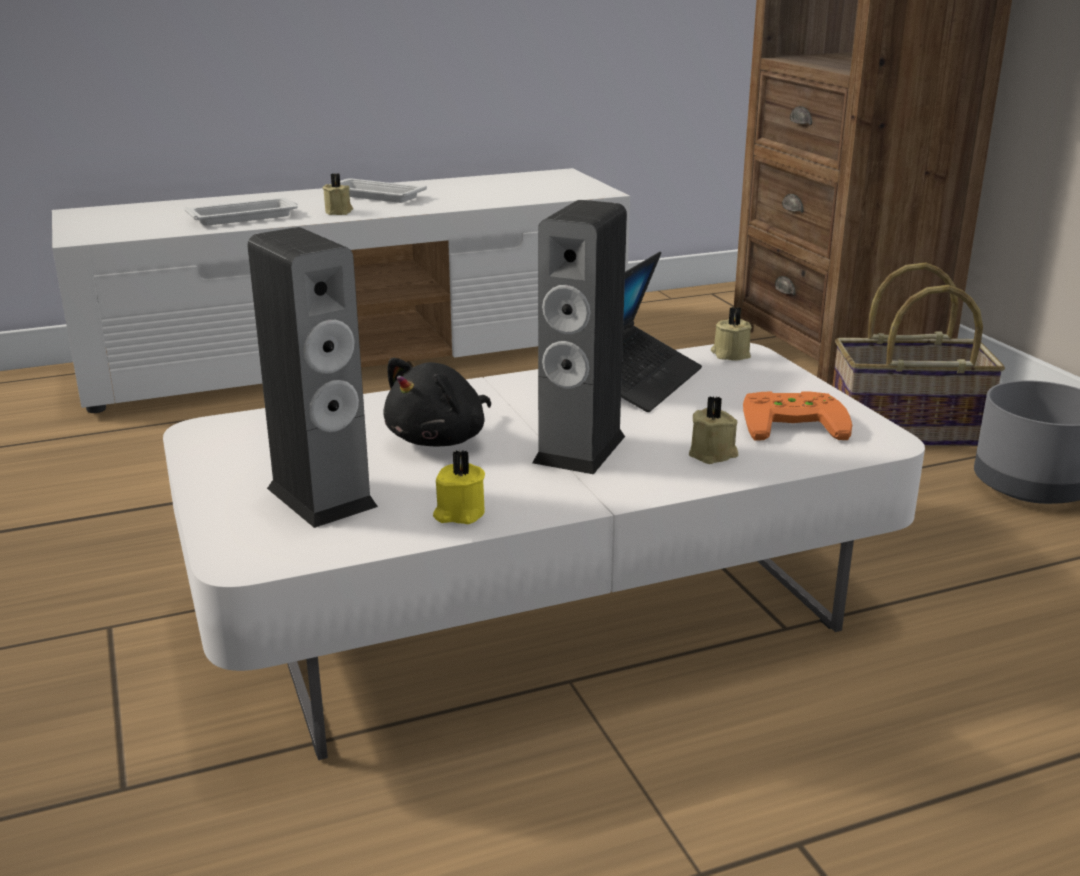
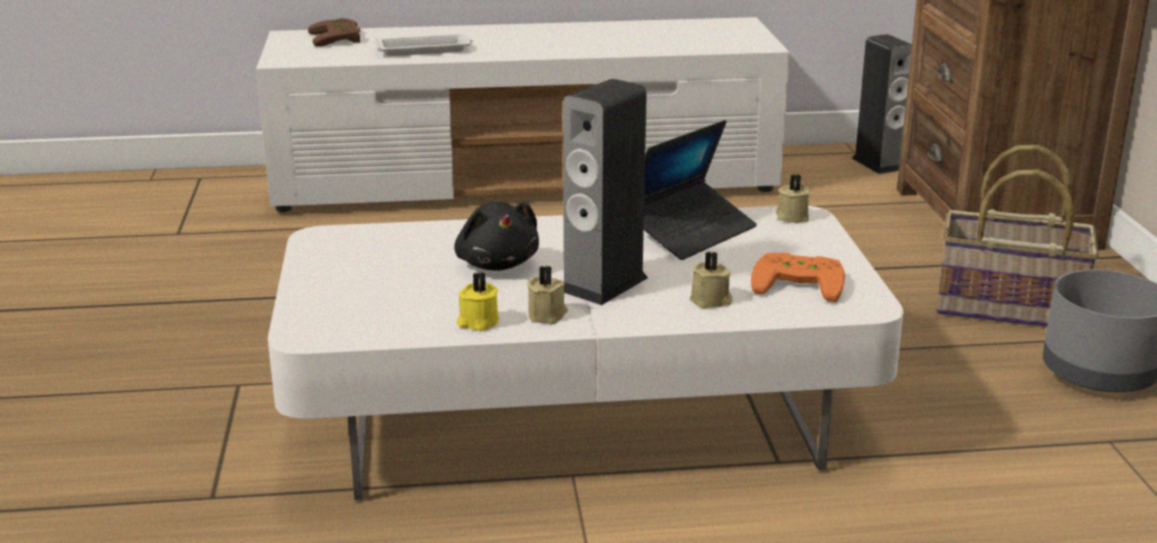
camera: 15 degrees right, 0 degrees up
(139, 212) = (339, 38): none -> brown game controller
(321, 497) = (382, 298): speaker -> speaker (879, 163)
(339, 212) = (509, 50): beige candle -> beige candle (548, 315)
(374, 196) = (549, 36): white tray -> none
(440, 439) = (497, 263): black plush toy -> black plush toy turned 75 degrees counterclockwise

